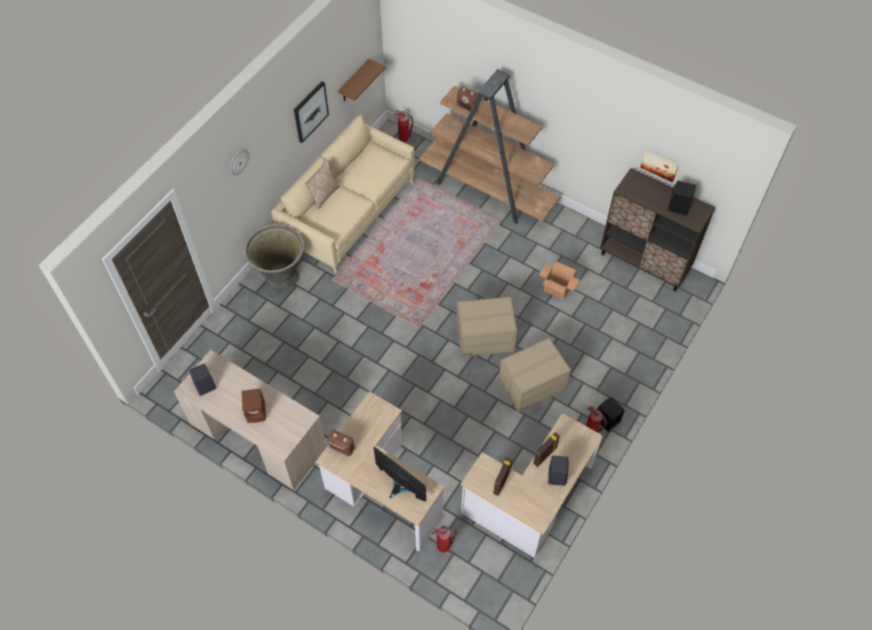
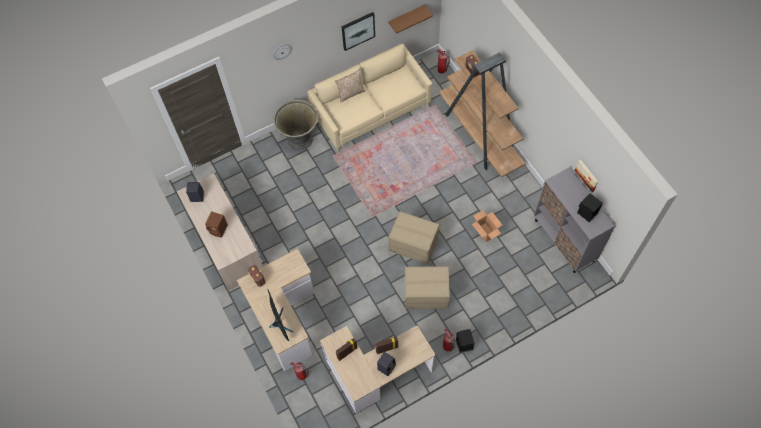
camera: 30 degrees right, 5 degrees up
(644, 262) = (564, 240): brown cabinet -> grey cabinet

